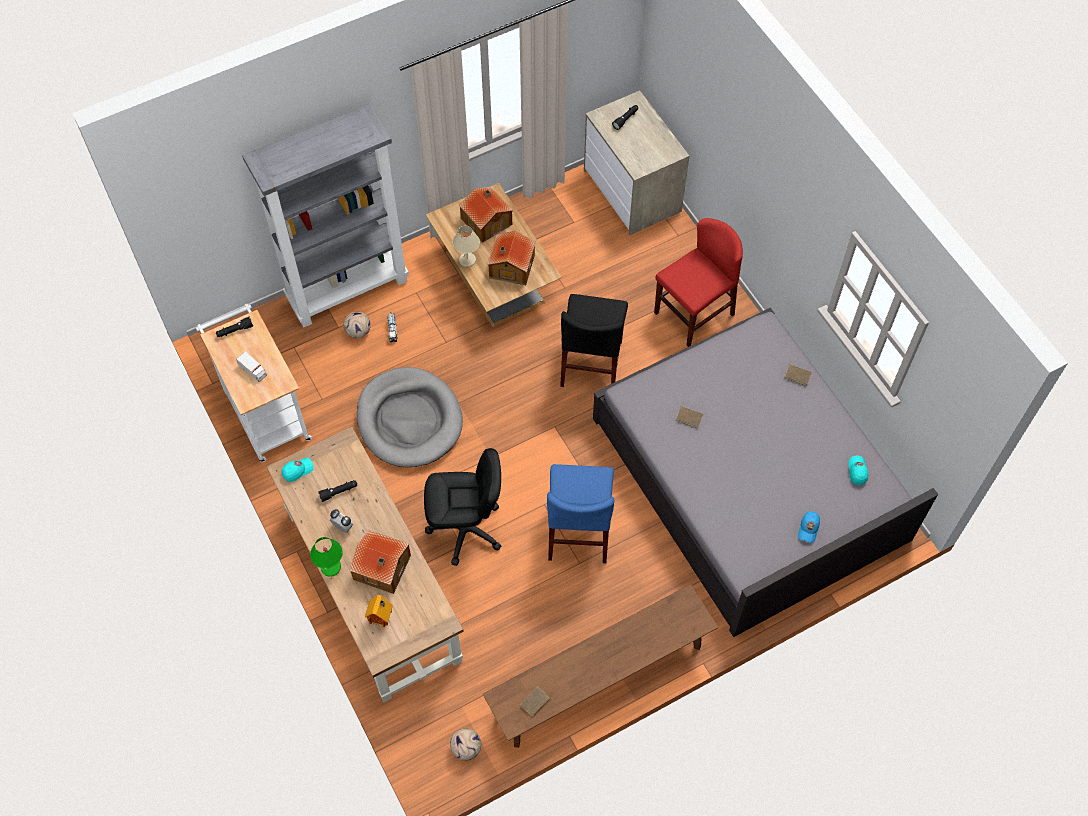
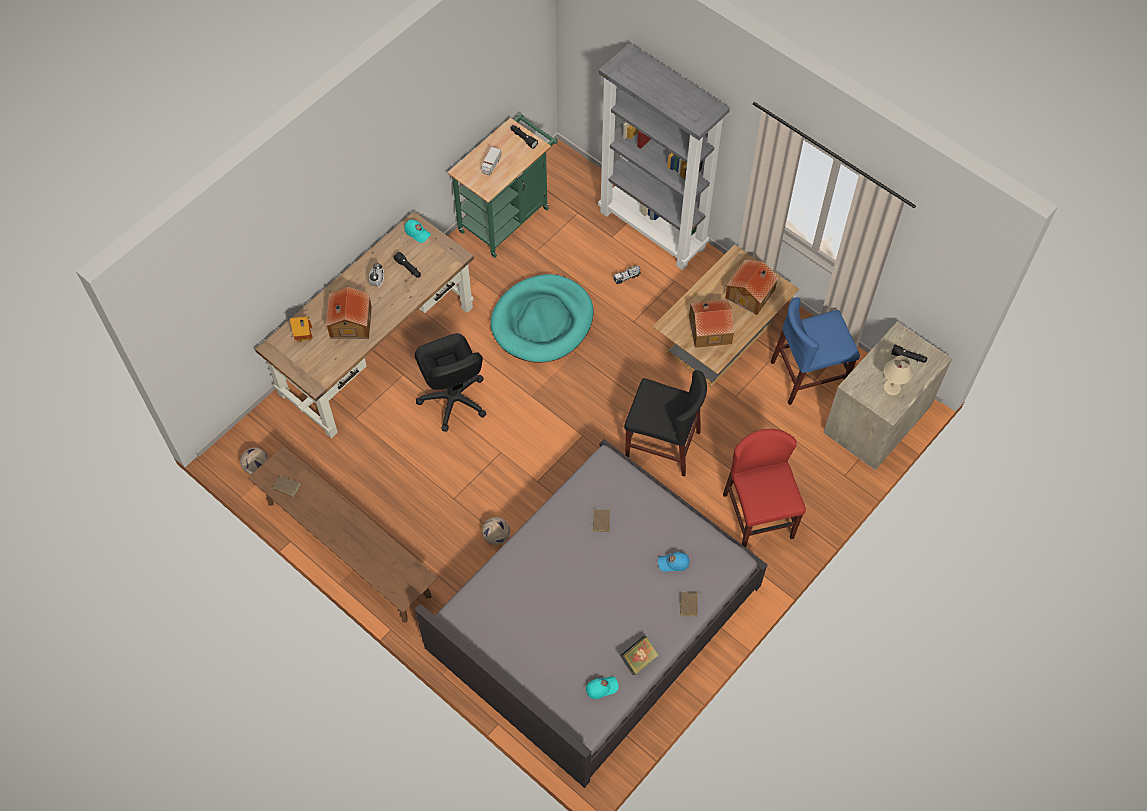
camera: 70 degrees right, 0 degrees up
(265, 411) = (507, 216): white cart -> green cart
(330, 567) = (339, 287): green table lamp -> none
(359, 332) = (614, 253): football -> football (496, 537)
(409, 420) = (542, 321): grey dog bed -> turquoise dog bed
(467, 260) = (700, 293): beige table lamp -> beige table lamp (892, 388)
(578, 530) = (485, 488): blue chair -> blue chair (808, 375)
(591, 363) = (662, 444): black chair -> black chair turned 150 degrees counterclockwise
(694, 314) = (758, 516): red chair -> red chair turned 135 degrees counterclockwise
(808, 529) = (522, 658): blue cap -> blue cap (673, 563)
(838, 432) = (639, 659): none -> book

